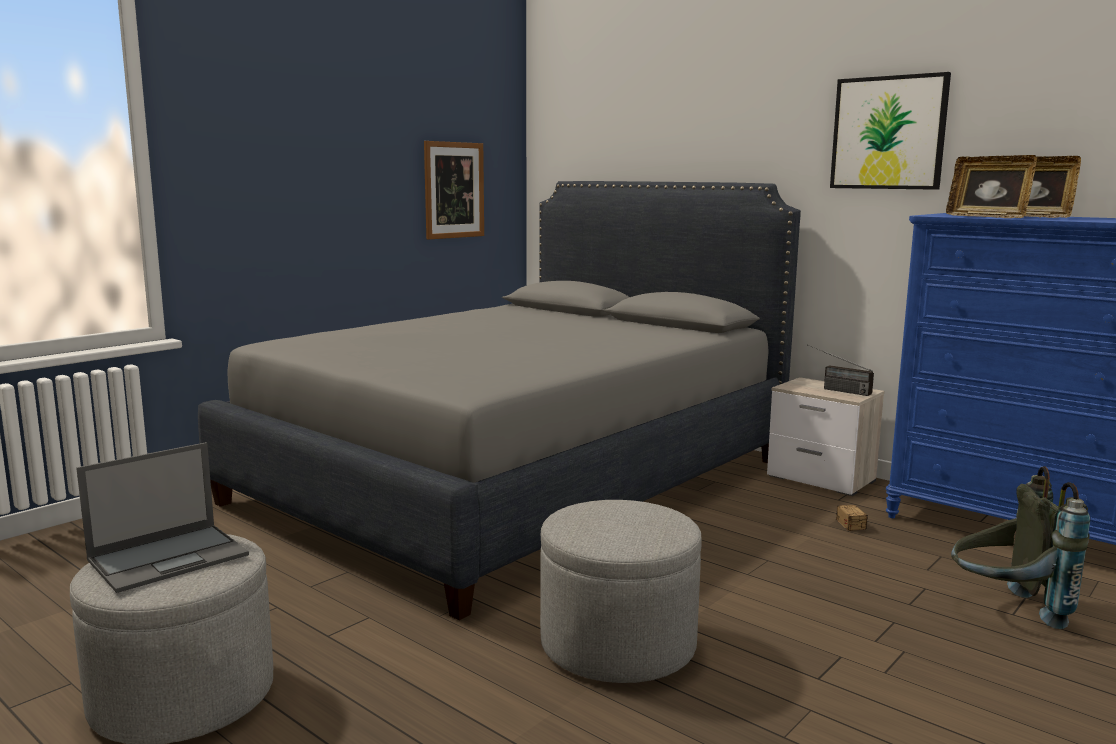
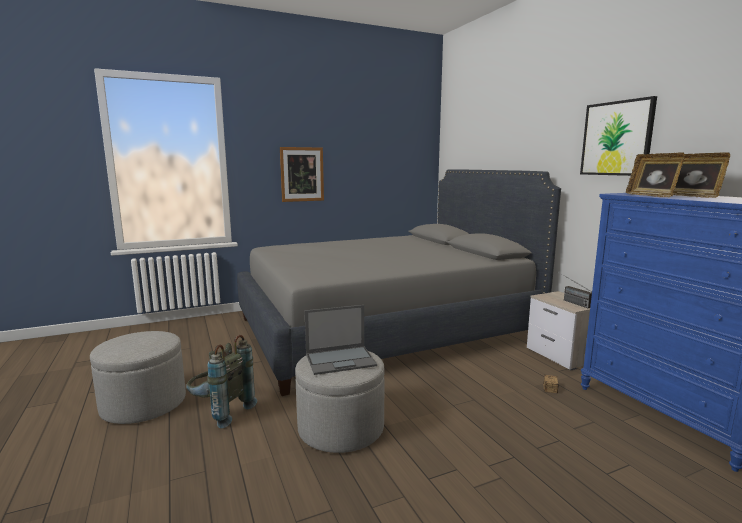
camera: 25 degrees right, 0 degrees up
(170, 557) = (138, 341): laptop -> laptop (341, 360)
(454, 190) = (391, 174): picture -> picture (302, 174)
(1006, 610) = (604, 469): grey backpack -> grey backpack (220, 412)

